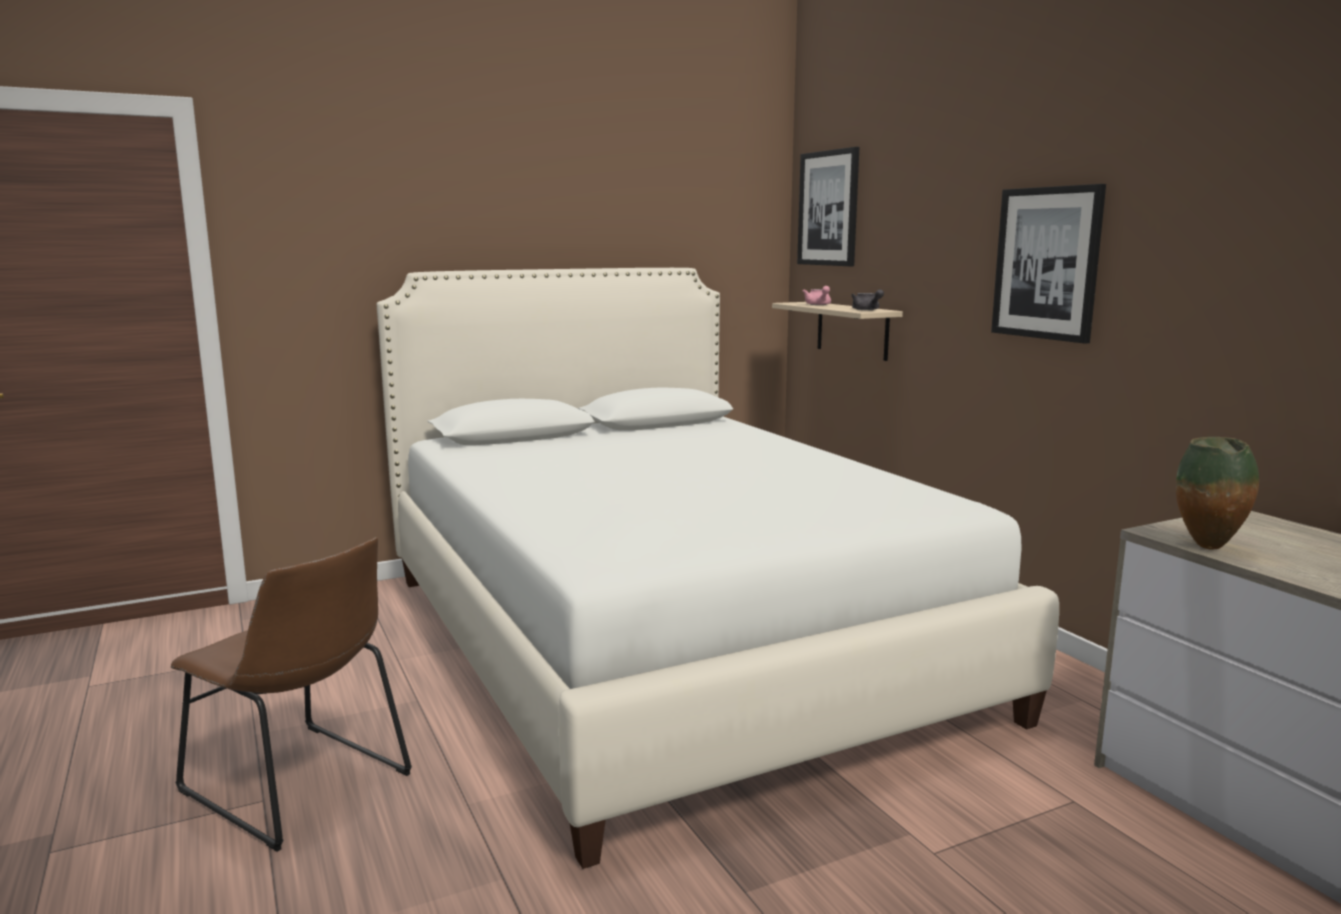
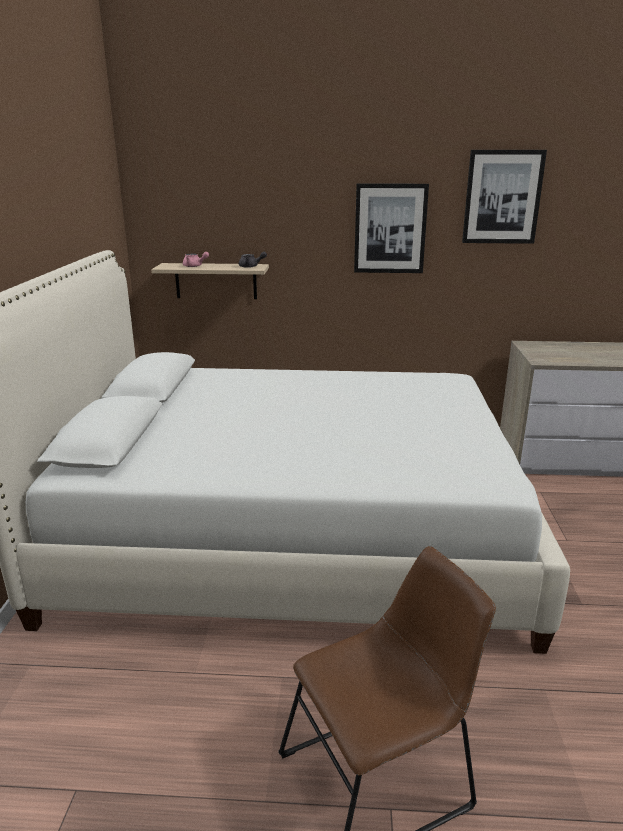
camera: 60 degrees left, 10 degrees up
(828, 208) = (174, 189): picture -> picture (502, 197)
(1208, 548) = (566, 362): vase -> none

